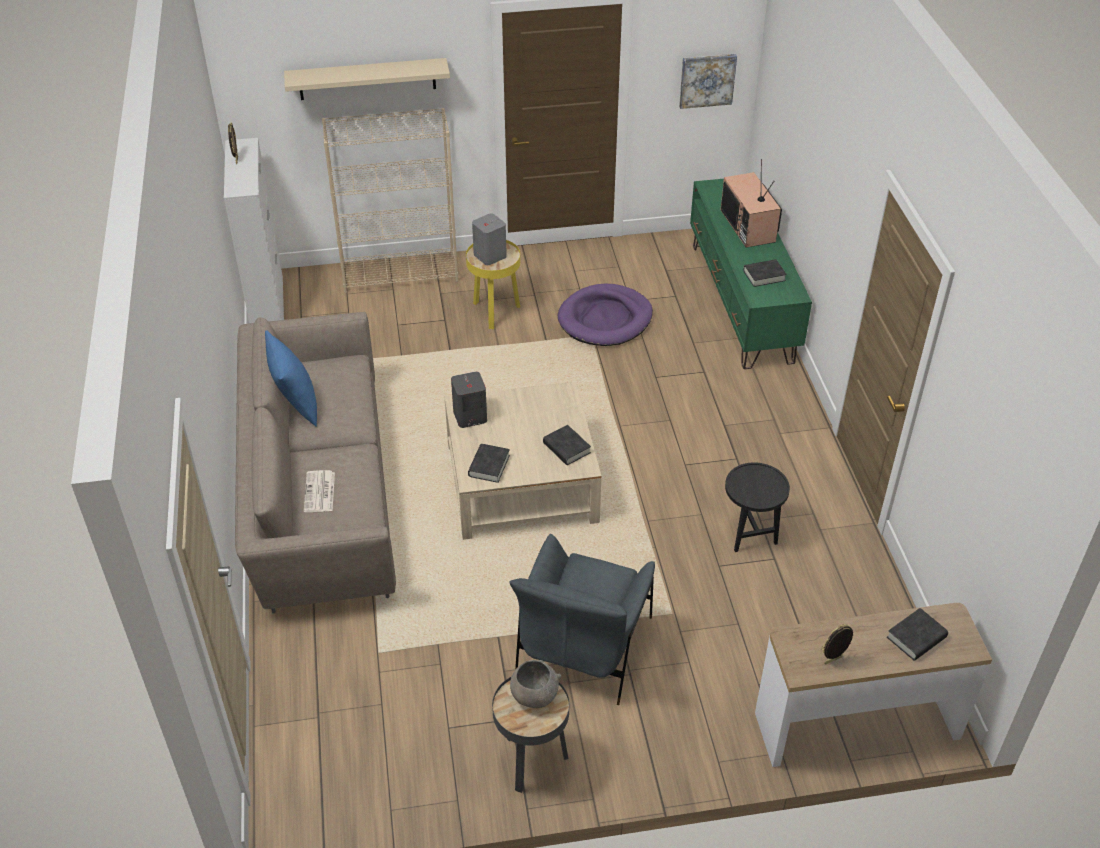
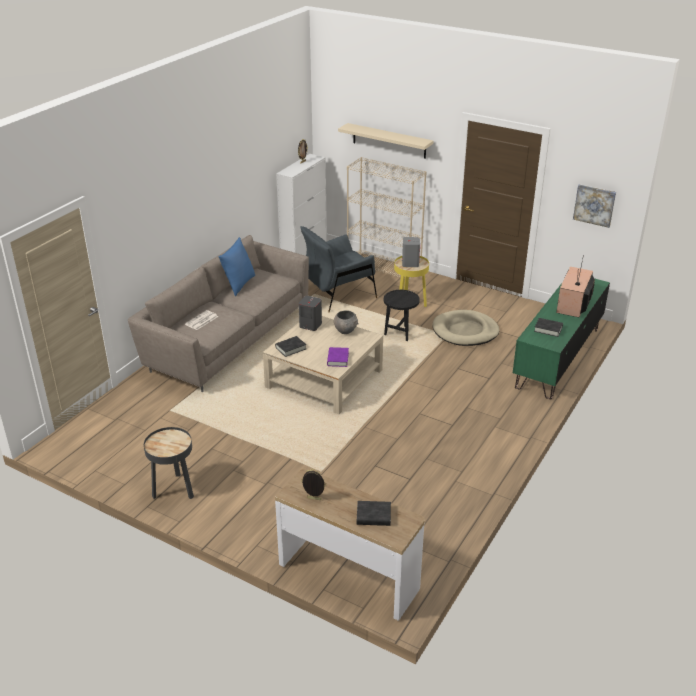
camera: 40 degrees right, 10 degrees down
(534, 696) = (174, 441): grey bowl -> grey bowl (345, 330)
(566, 448) = (338, 359): black book -> purple book
(583, 647) = (260, 460): grey armchair -> grey armchair (339, 294)
(605, 319) = (465, 331): purple dog bed -> beige dog bed
(749, 533) = (412, 461): black side table -> black side table (400, 333)

